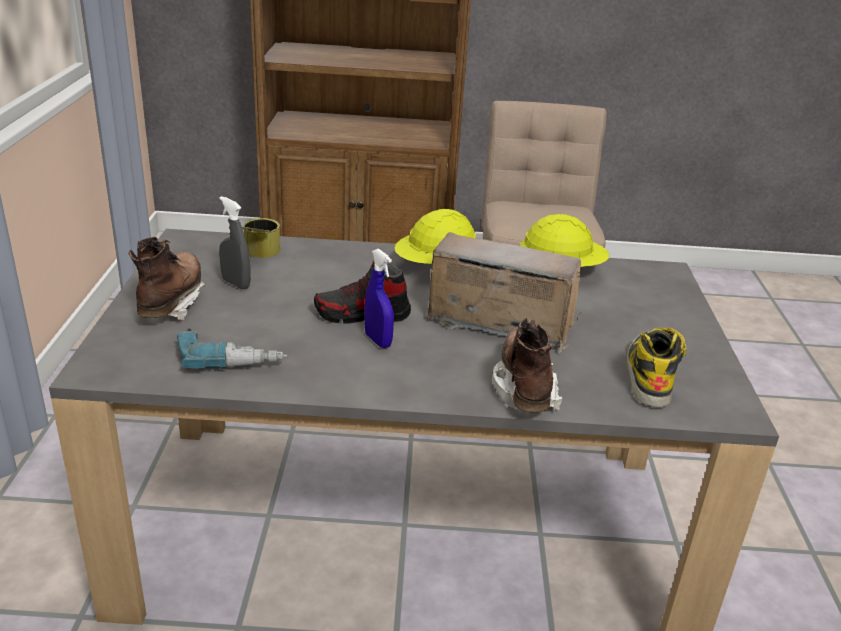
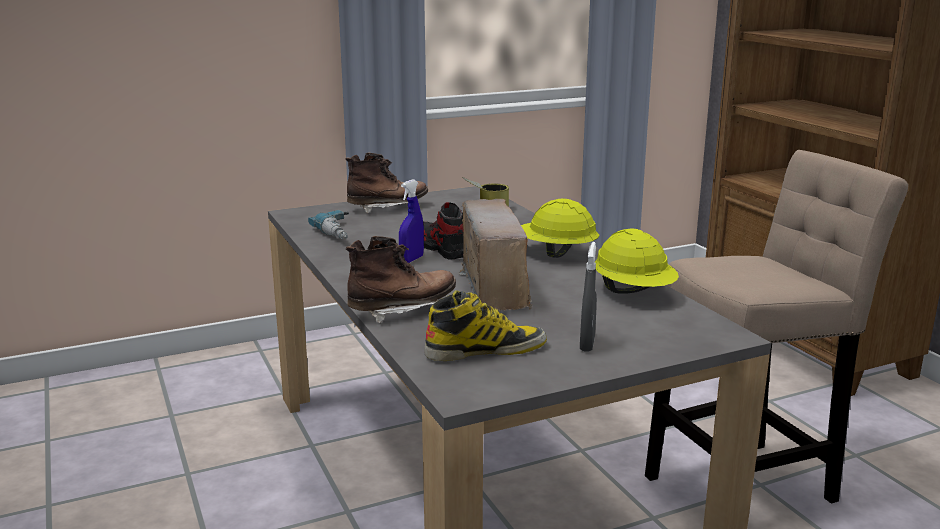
camera: 65 degrees right, 10 degrees down
(236, 284) = (434, 214): grey spray bottle -> grey spray bottle (587, 344)

